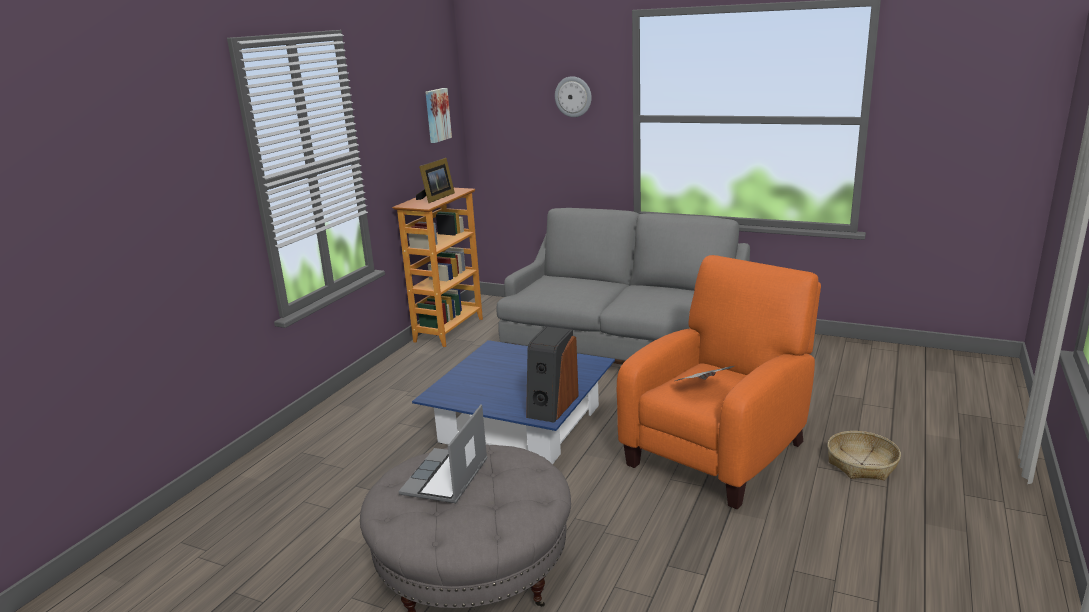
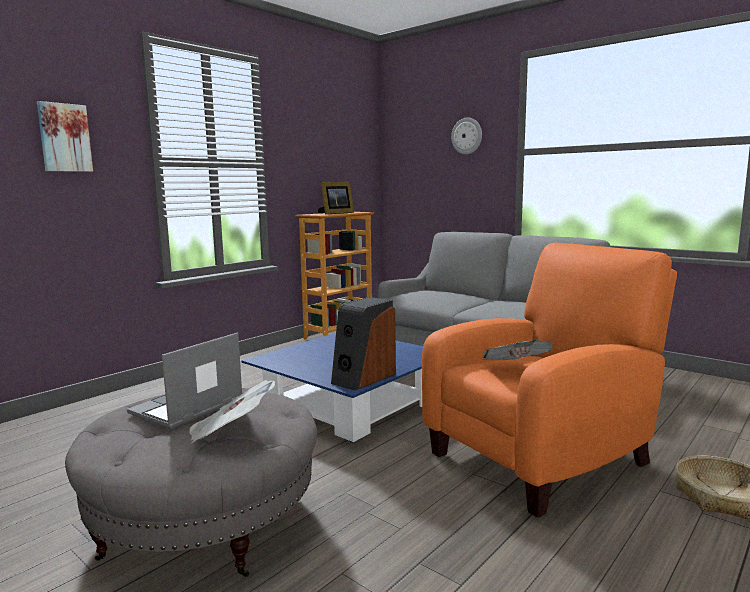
camera: 15 degrees right, 10 degrees down
(437, 115) = (351, 151): picture -> picture (64, 138)
(510, 498) = (230, 433): none -> newspaper

